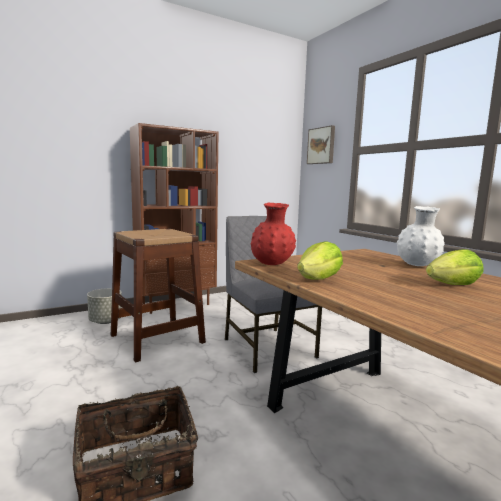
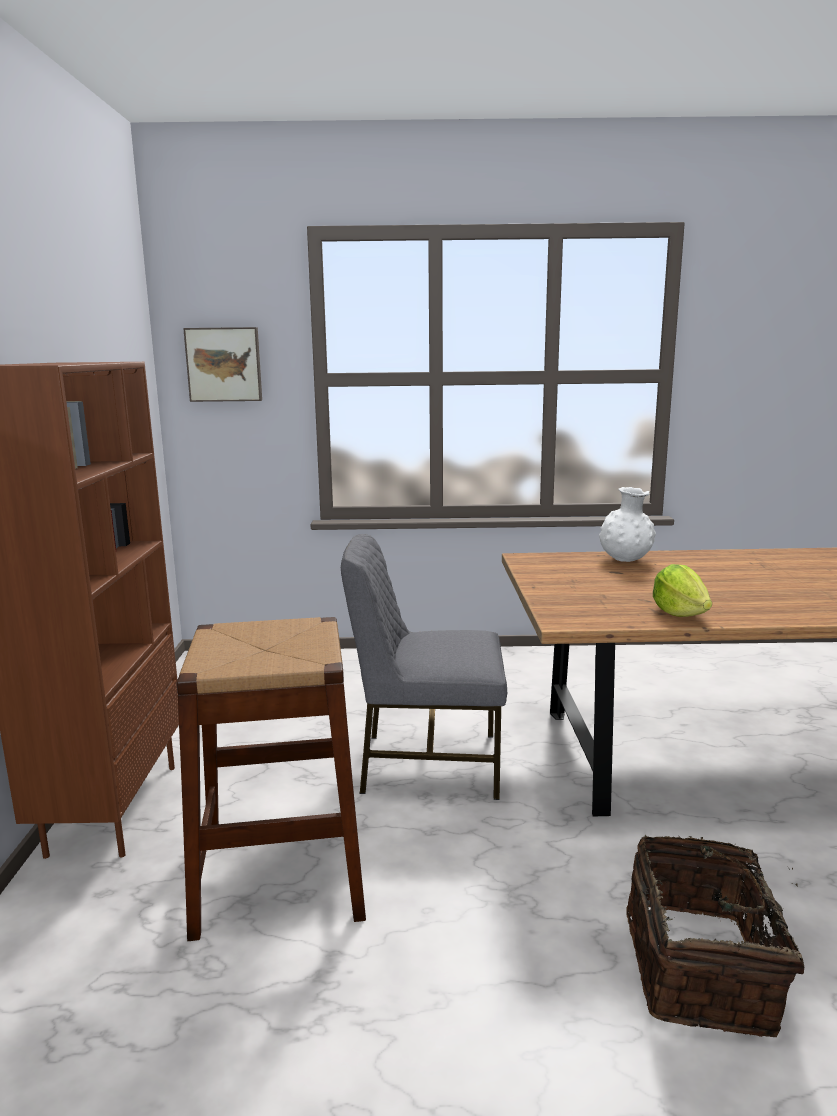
camera: 60 degrees left, 5 degrees up
(106, 321) = (83, 939): grey planter -> none
(271, 264) = (586, 617): red vase -> none
(453, 285) = (718, 573): lettuce -> none

